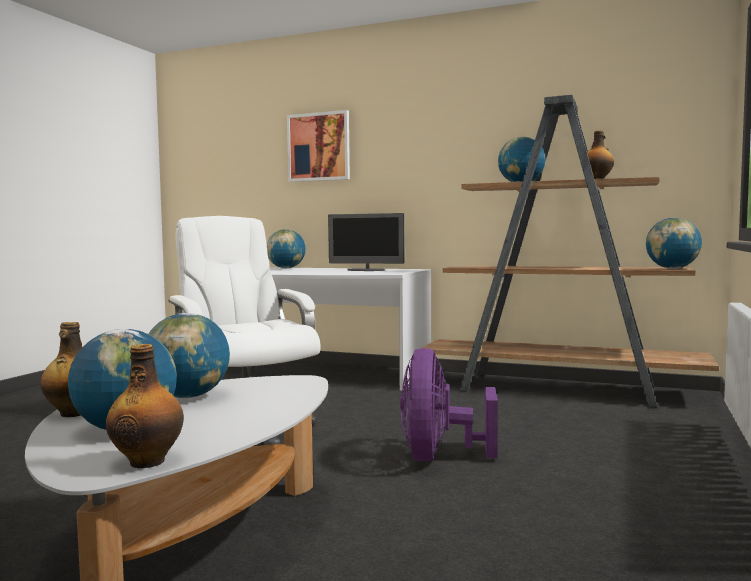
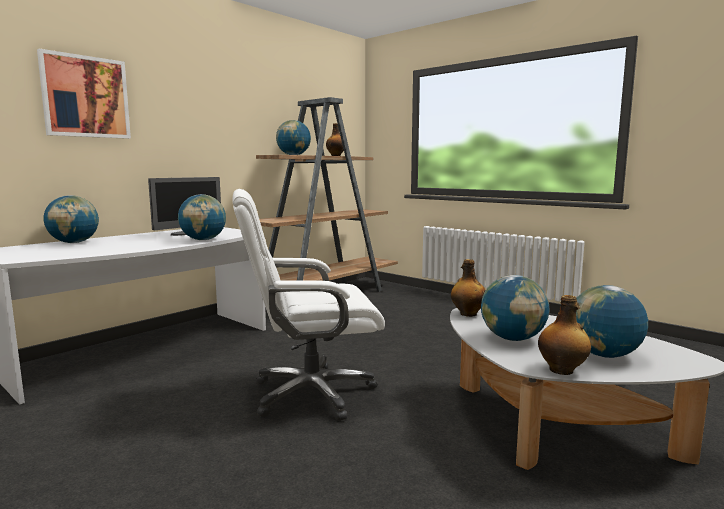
camera: 70 degrees left, 5 degrees up
(148, 461) = (669, 350): bottle -> bottle (467, 314)
(439, 457) = (428, 345): purple fan -> none
(672, 268) = (370, 210): globe -> globe (203, 240)

